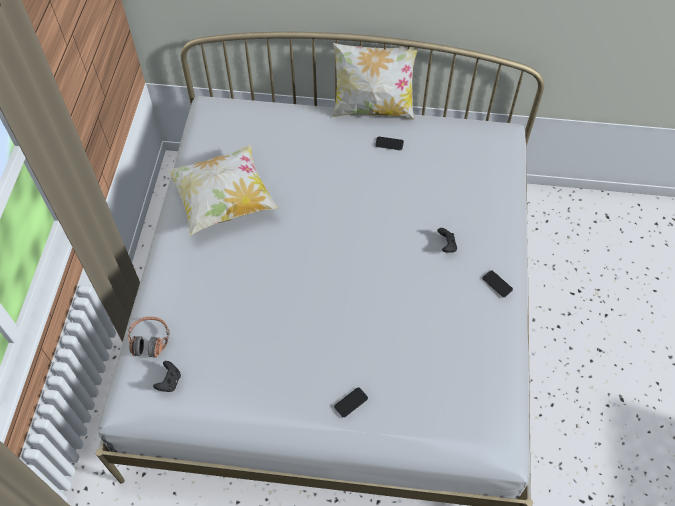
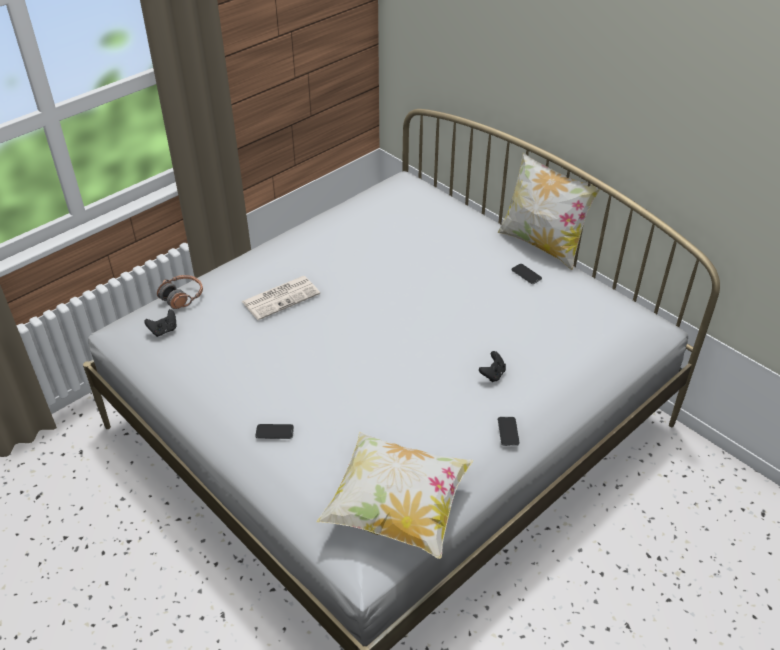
camera: 40 degrees right, 15 degrees down
(224, 201) = (340, 242): pillow -> pillow (397, 509)
(232, 285) = (281, 297): none -> newspaper

